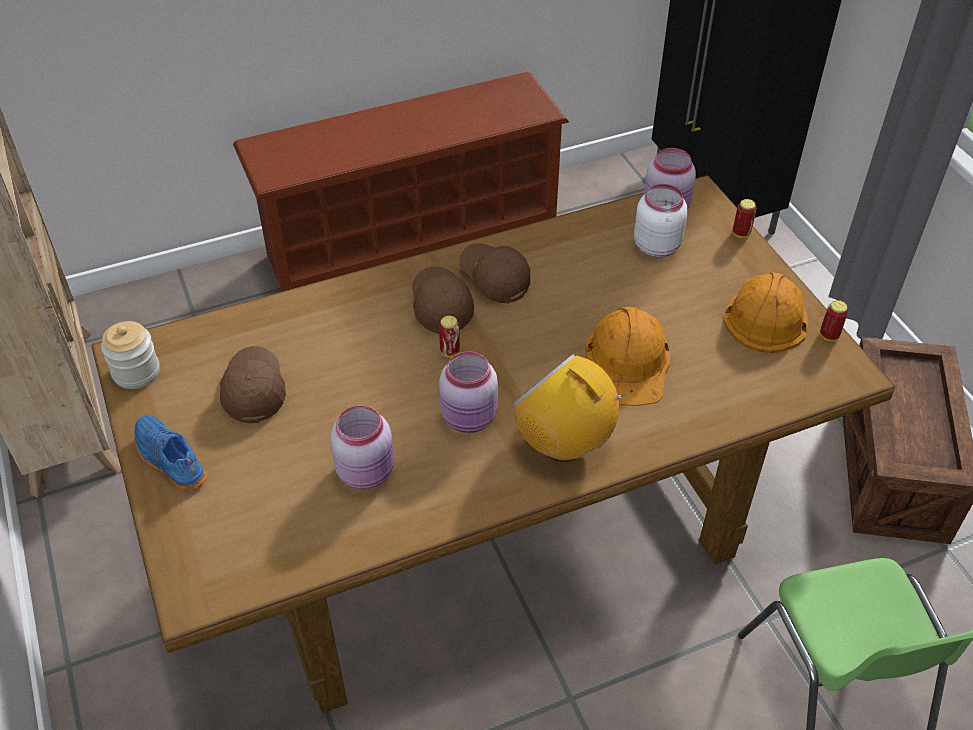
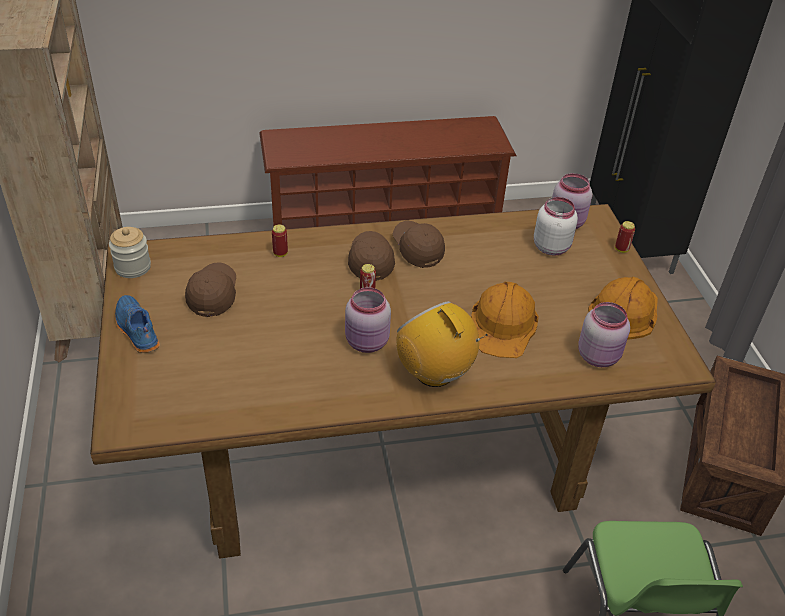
camera: 10 degrees right, 5 degrees down
(367, 471) = (278, 365): pink jar -> pink jar (599, 356)
(829, 336) = (671, 334): can -> can (280, 253)

